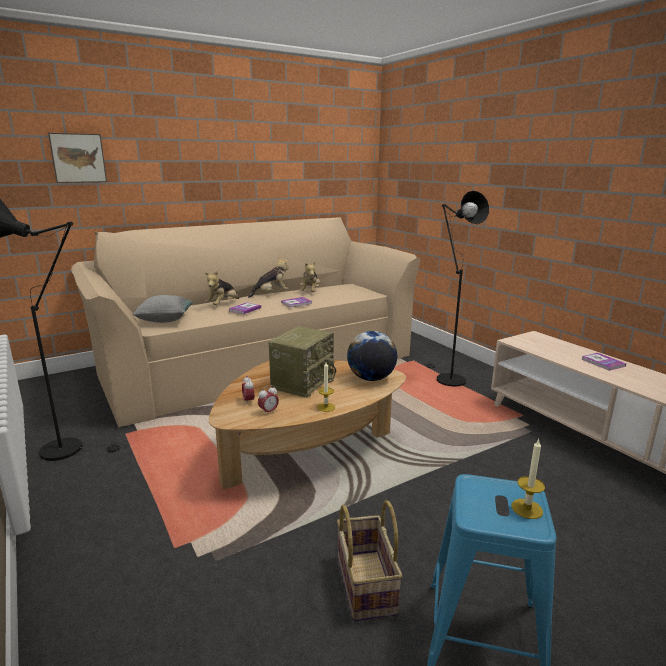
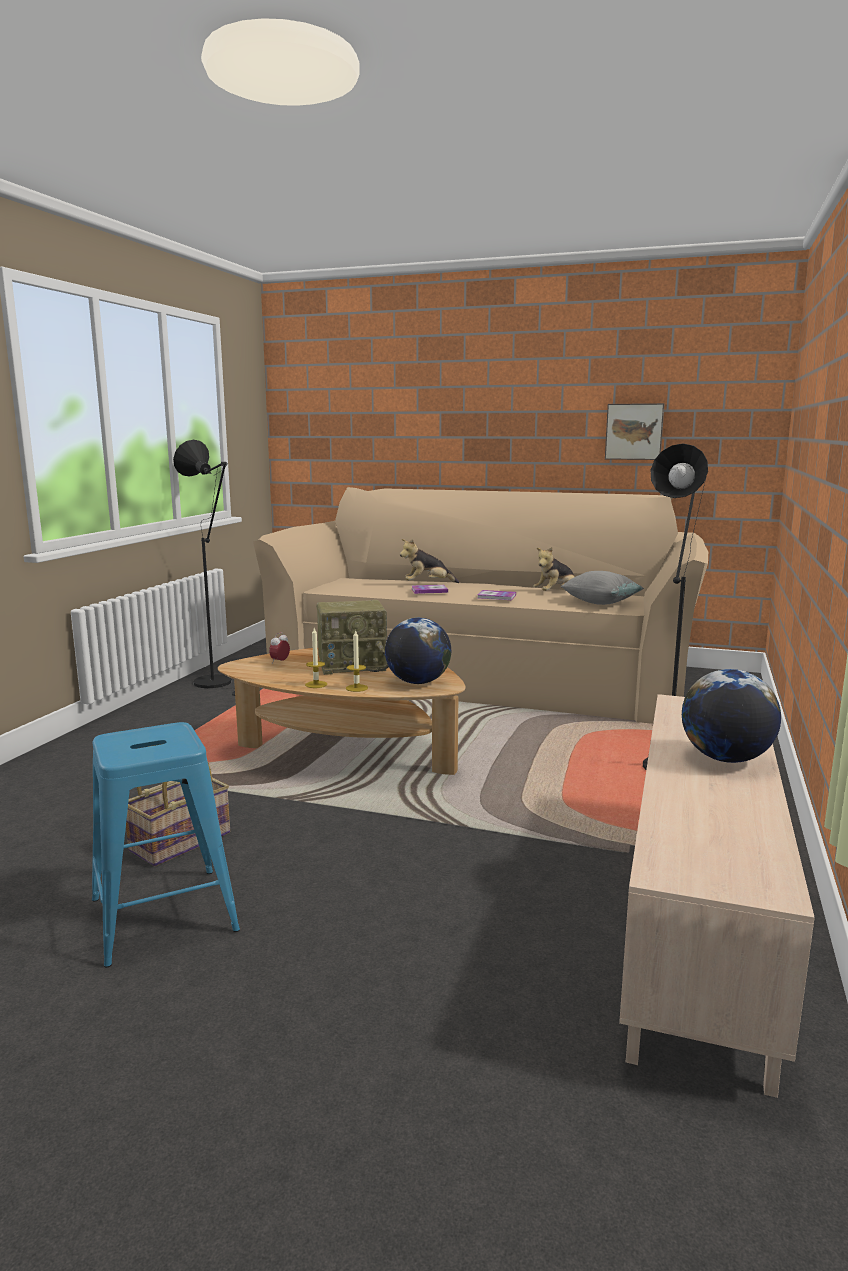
camera: 50 degrees right, 5 degrees down
(78, 158) = (357, 410): picture -> picture (634, 431)
(165, 320) = (347, 585): grey pillow -> grey pillow (600, 603)
(268, 412) = (271, 672): alarm clock -> none
(271, 294) = (502, 585): plush toy -> none
(527, 509) = (149, 751): candle -> candle (356, 688)
(602, 362) = (725, 758): book -> globe

